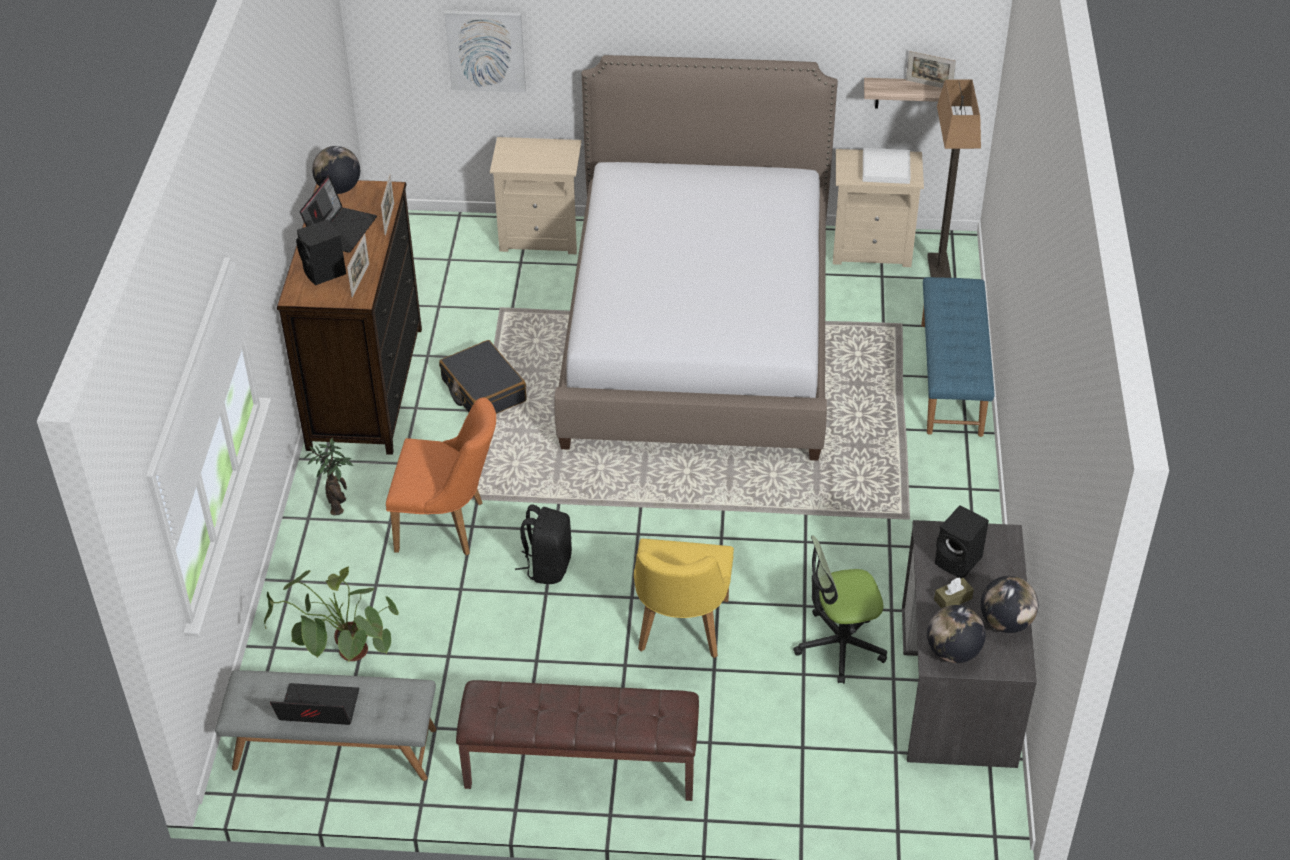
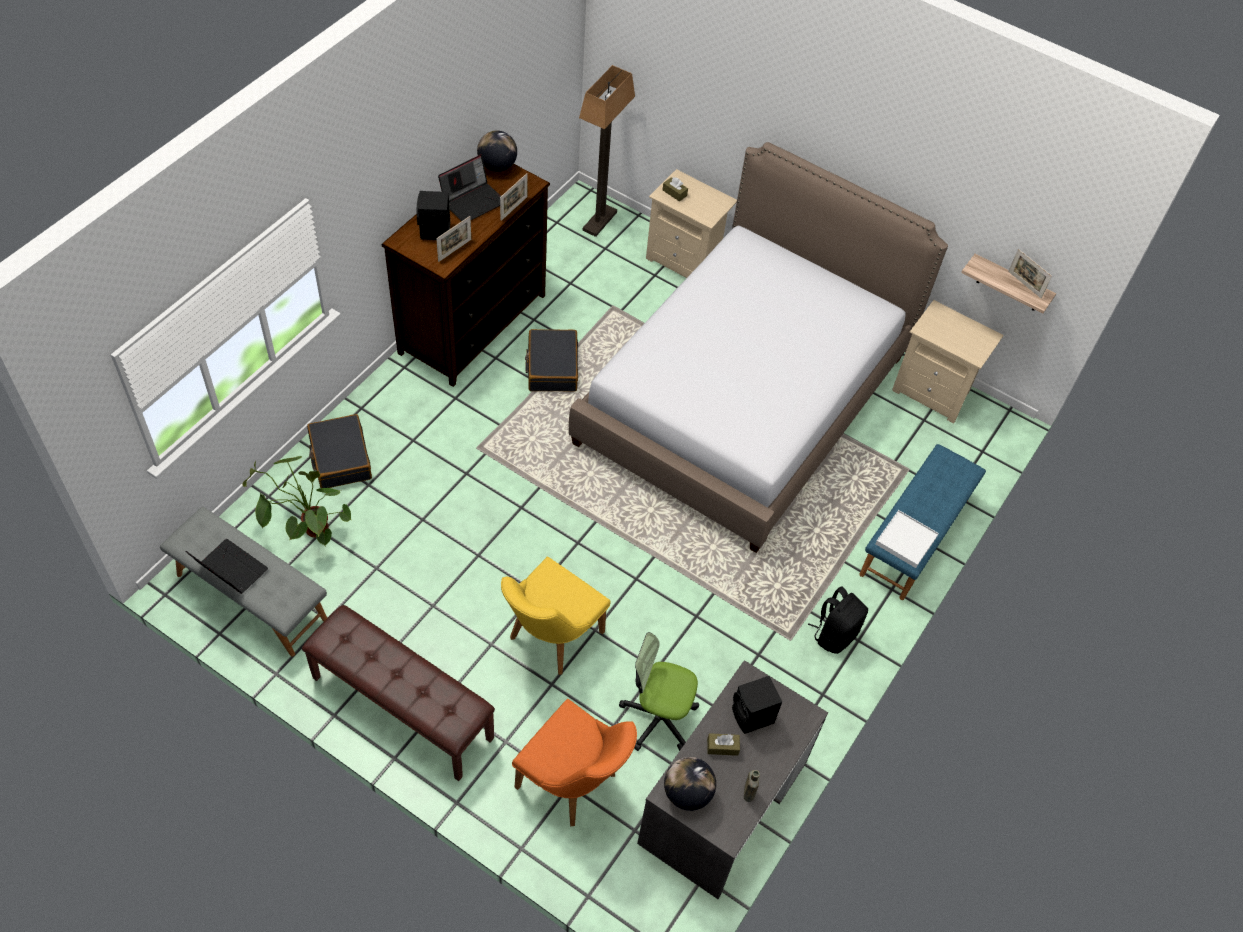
camera: 25 degrees right, 10 degrees up
(324, 575) = (340, 458): none -> black suitcase
(337, 504) = (388, 407): potted plant -> none
(449, 526) = (450, 464): orange chair -> orange chair (574, 785)
(486, 50) = (683, 97): picture -> none
(513, 158) = (674, 193): none -> brown tissue box
(547, 566) = (495, 534): black backpack -> black backpack (834, 634)
(885, 168) = (961, 336): white tray -> white tray (906, 540)
(940, 273) = (973, 440): floor lamp -> floor lamp (600, 221)
(1005, 622) = (748, 791): globe -> brown bottle

